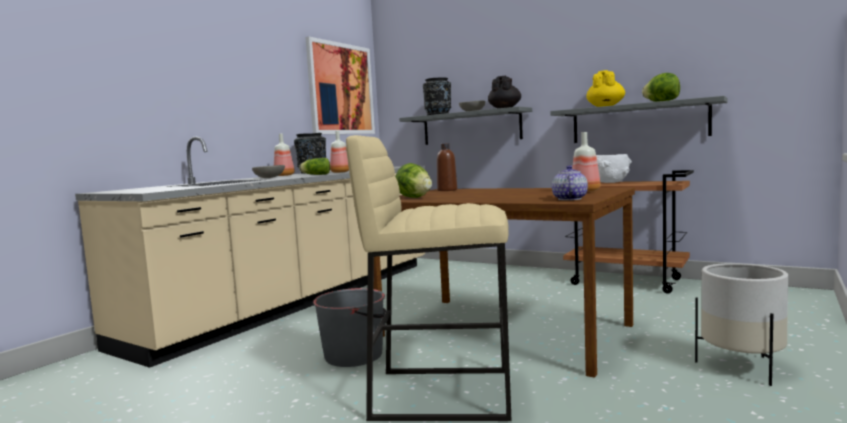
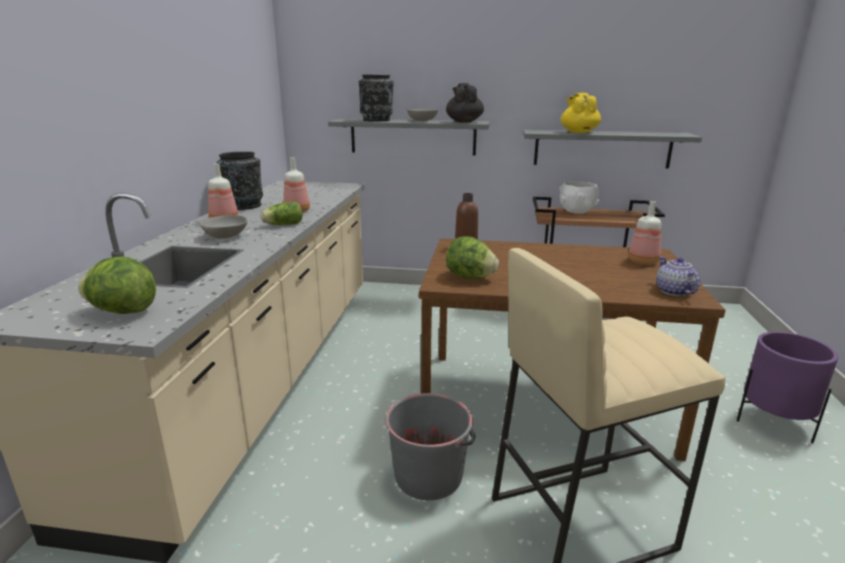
camera: 25 degrees left, 15 degrees up
(341, 89) = (249, 79): picture -> none
(661, 101) = (636, 133): lettuce -> lettuce (123, 311)
(742, 367) = (774, 422): white planter -> purple planter

